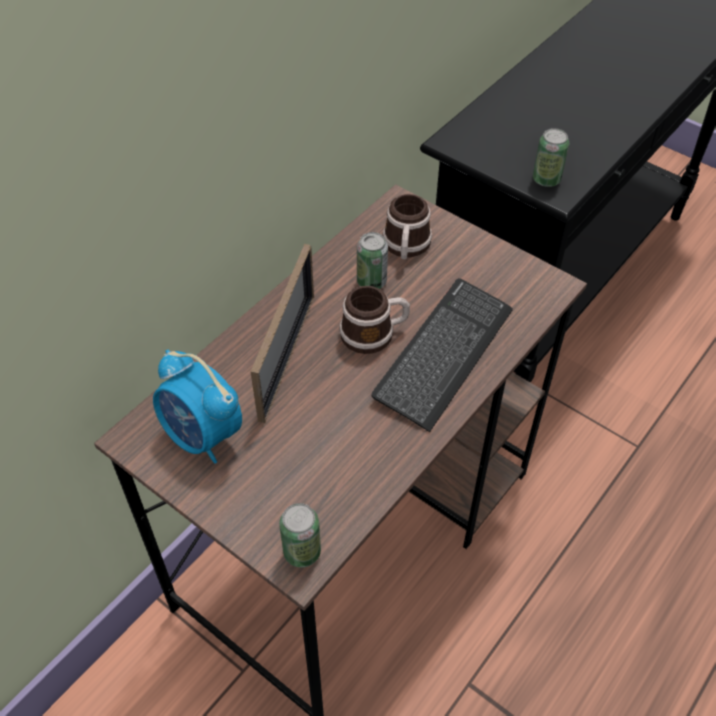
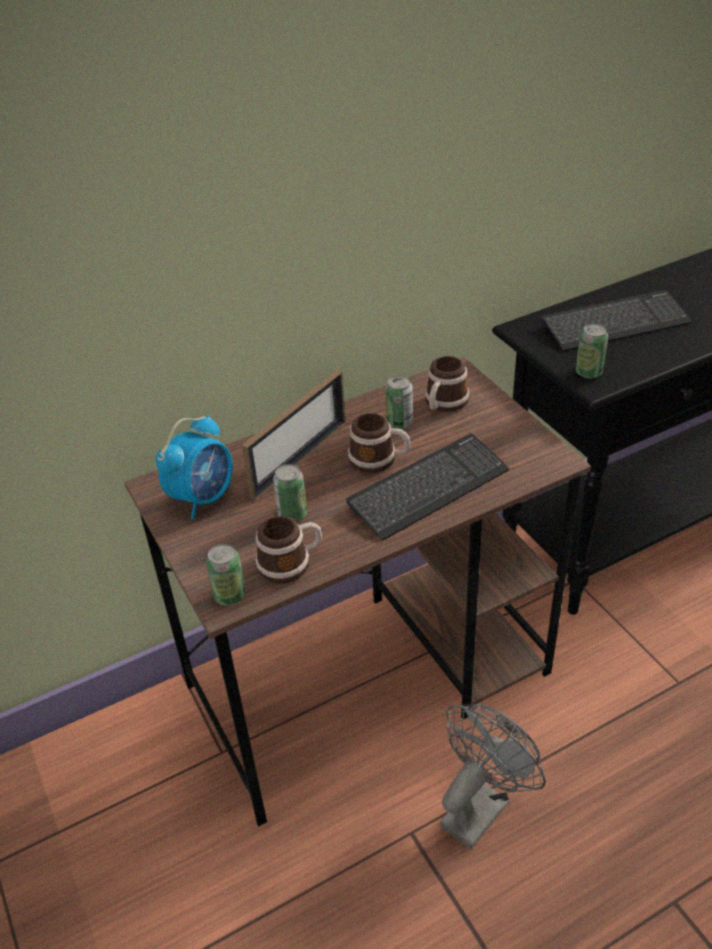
camera: 25 degrees right, 10 degrees down
(202, 436) = (203, 497): alarm clock -> alarm clock turned 120 degrees counterclockwise
(316, 427) = (292, 514): none -> can
(347, 489) = (291, 563): none -> mug
(520, 631) = (480, 805): none -> grey fan
(541, 116) = (615, 324): none -> keyboard

